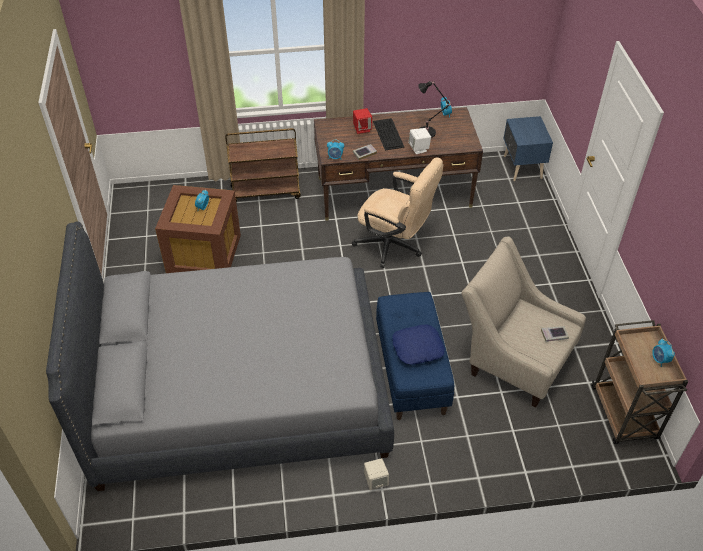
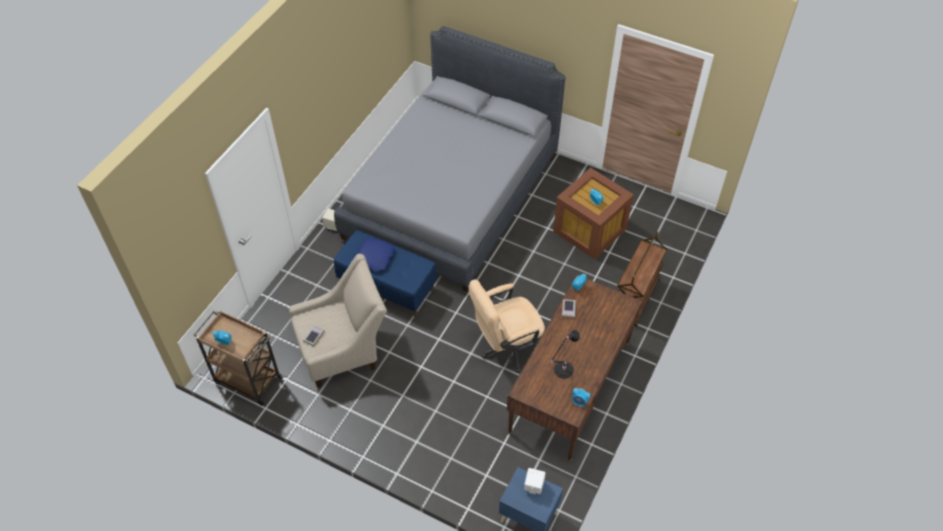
camera: 125 degrees right, 5 degrees up
(362, 129) = (603, 326): red speaker -> none
(388, 133) = (583, 341): keyboard -> none
(419, 149) = (545, 350): white speaker -> white speaker (533, 486)

